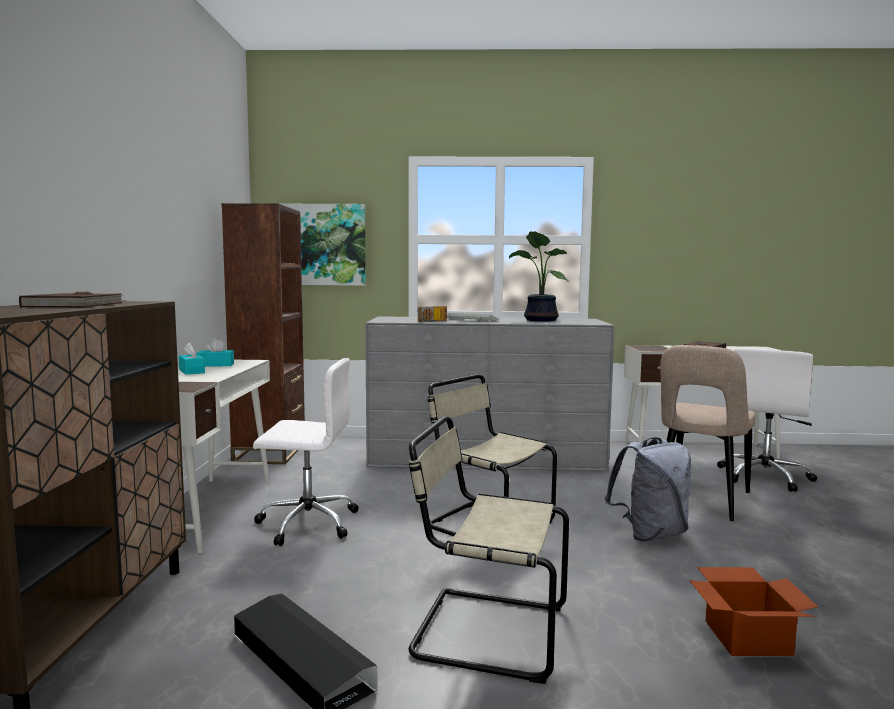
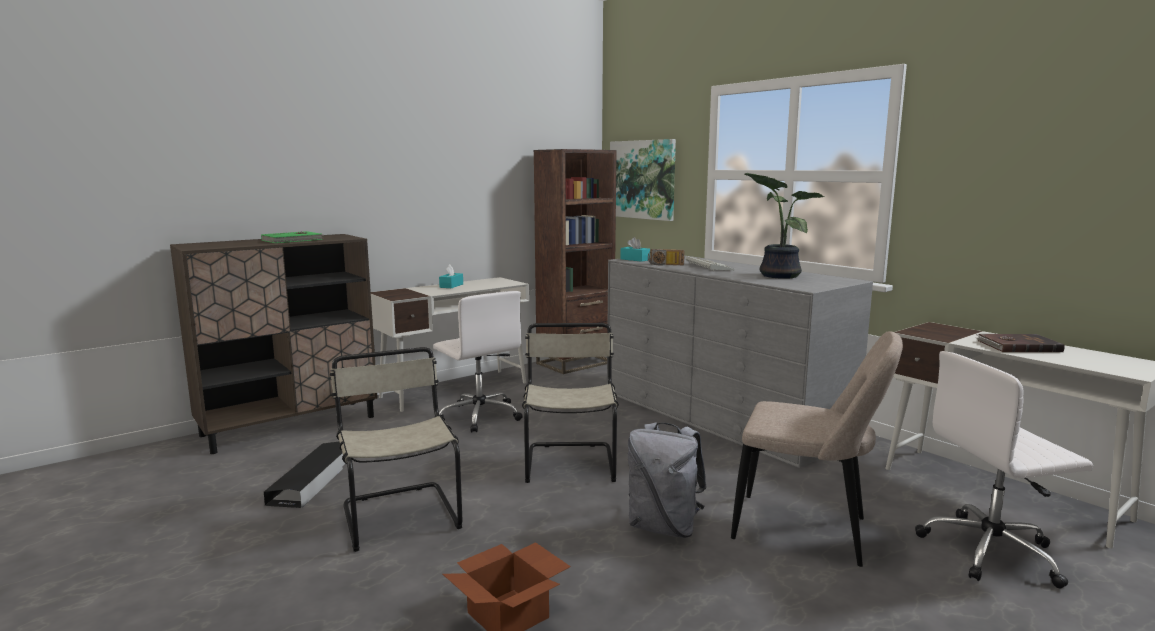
camera: 50 degrees right, 5 degrees up
(76, 305) = (293, 240): brown book -> green book
(216, 365) = (482, 283): turquoise tissue box -> turquoise tissue box (635, 259)
(700, 501) = (807, 531): beige chair -> beige chair turned 150 degrees counterclockwise

